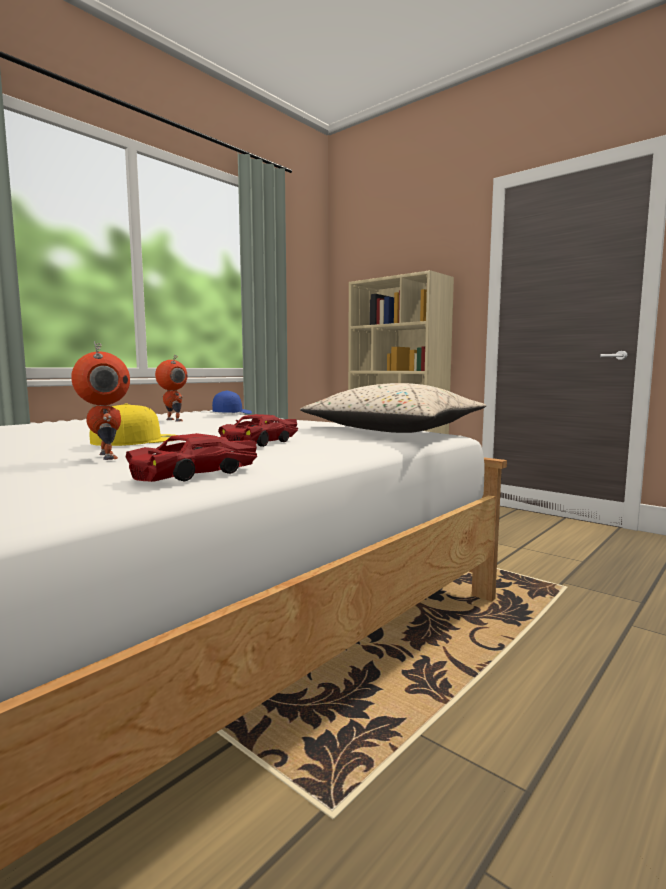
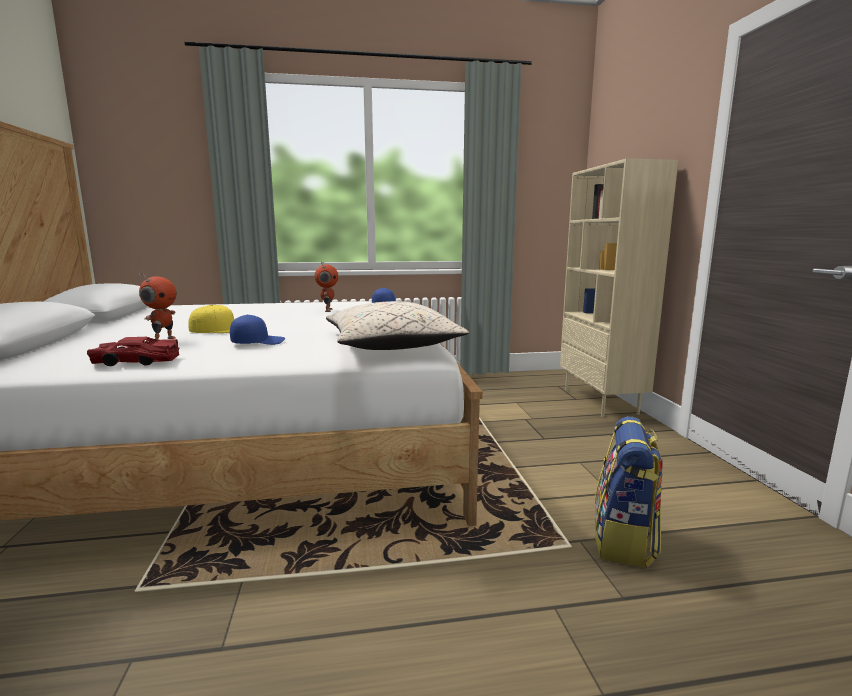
camera: 40 degrees right, 5 degrees up
(258, 443) = (258, 342): red toy car -> blue cap
(581, 572) = (624, 541): none -> backpack

